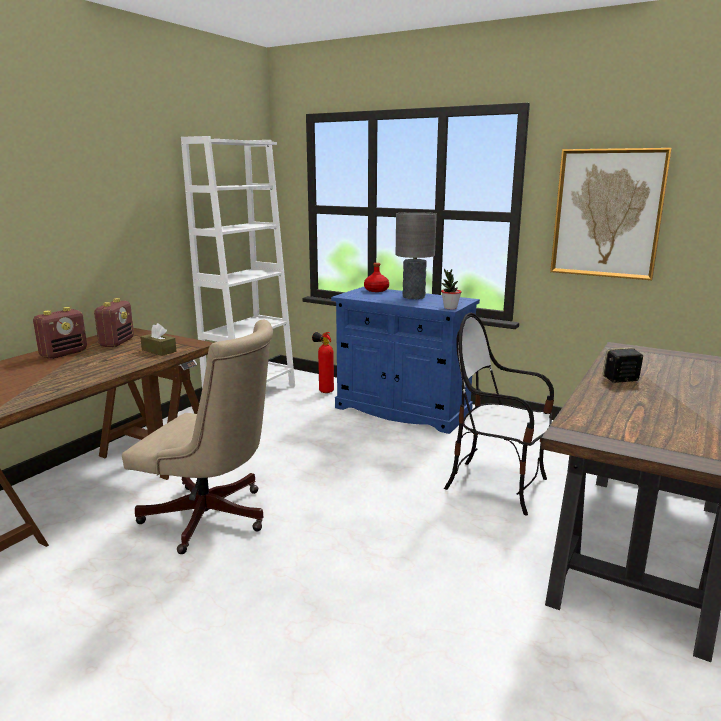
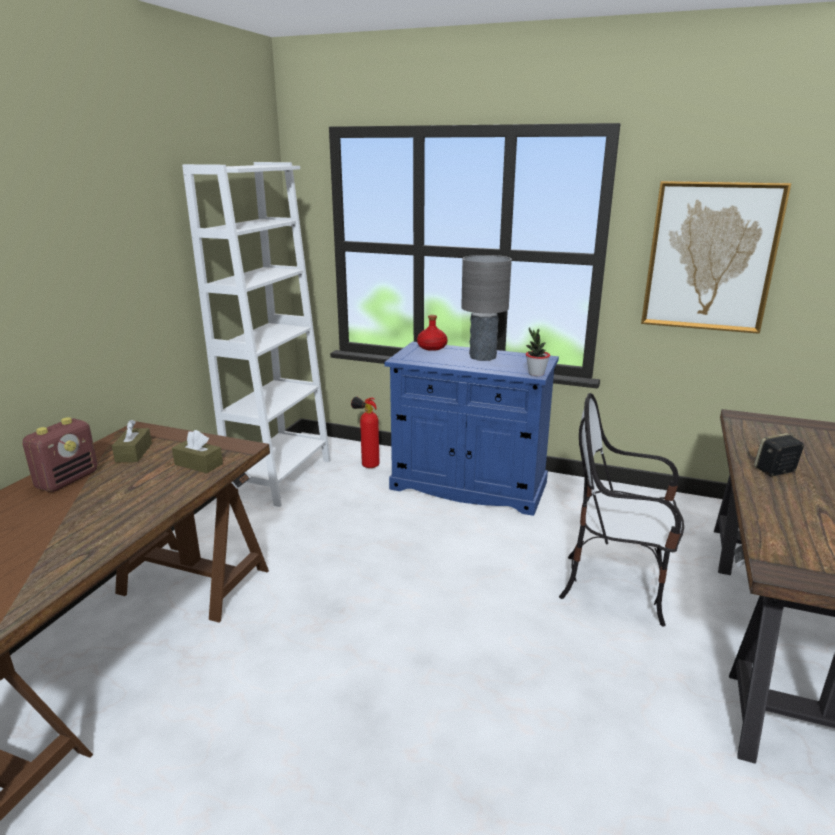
camera: 10 degrees left, 5 degrees up
(117, 342) = (134, 453): radio -> brown tissue box
(213, 519) = (300, 679): beige office chair -> none

